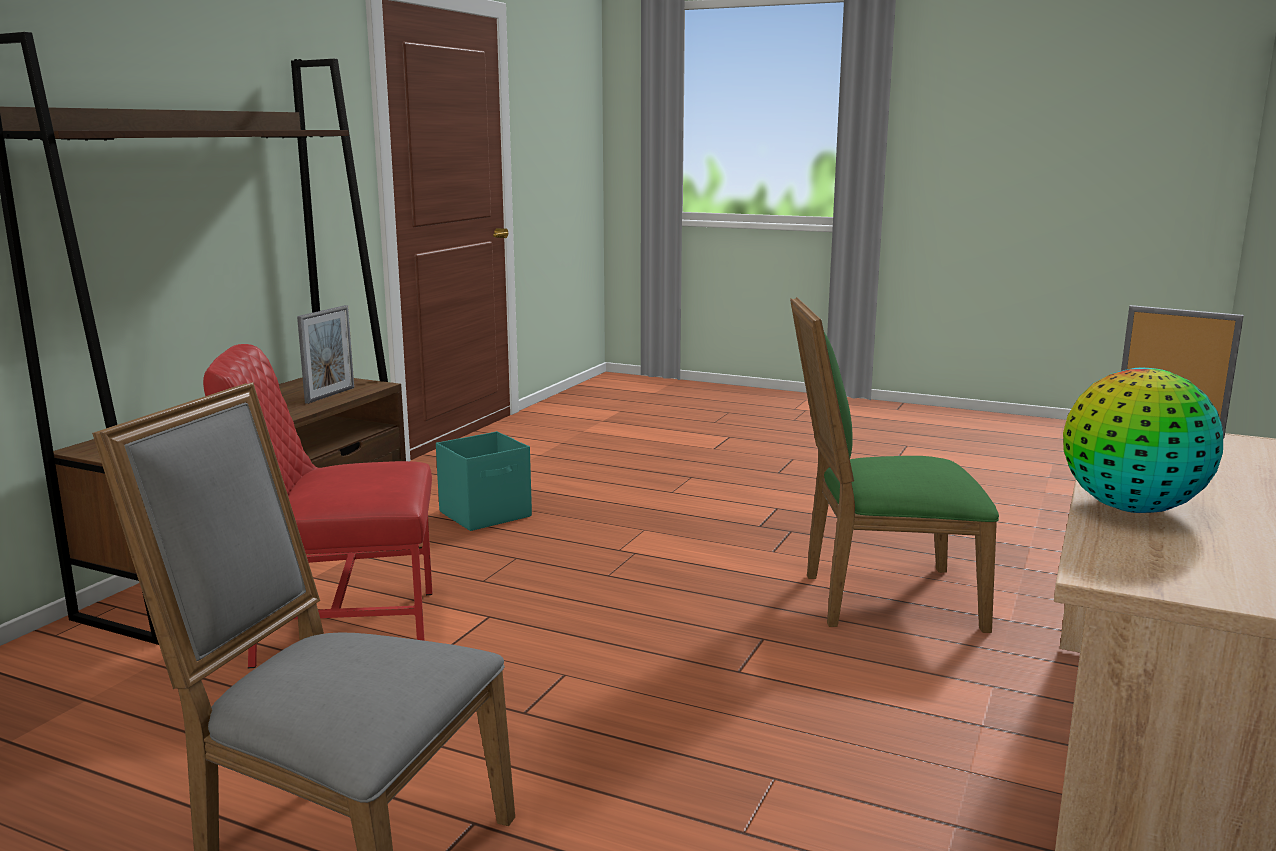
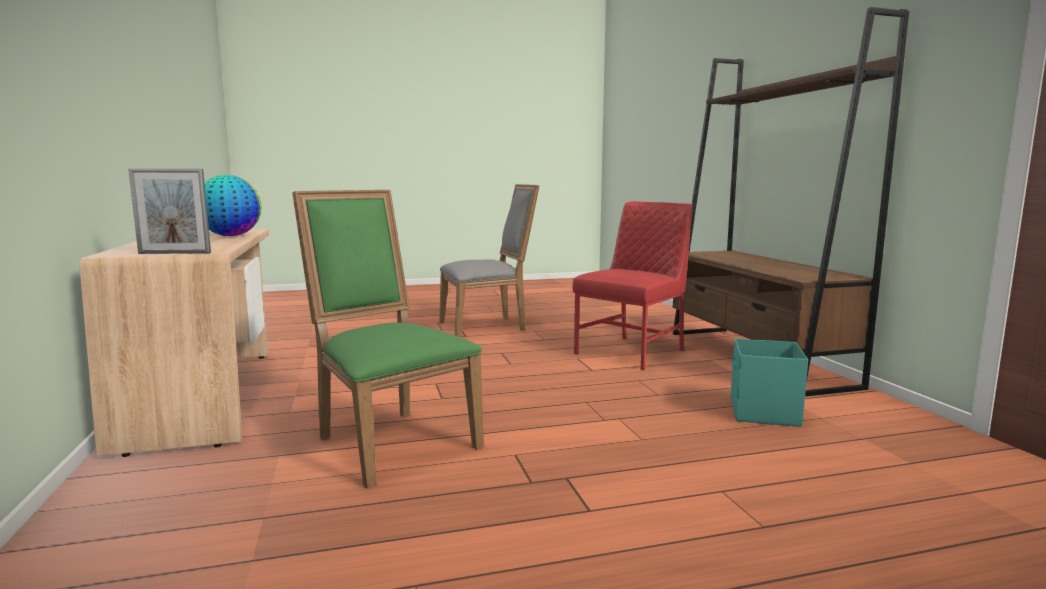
camera: 140 degrees right, 5 degrees down
(330, 395) = (785, 272): picture frame -> none
(880, 599) = (390, 441): green chair -> green chair turned 90 degrees counterclockwise

